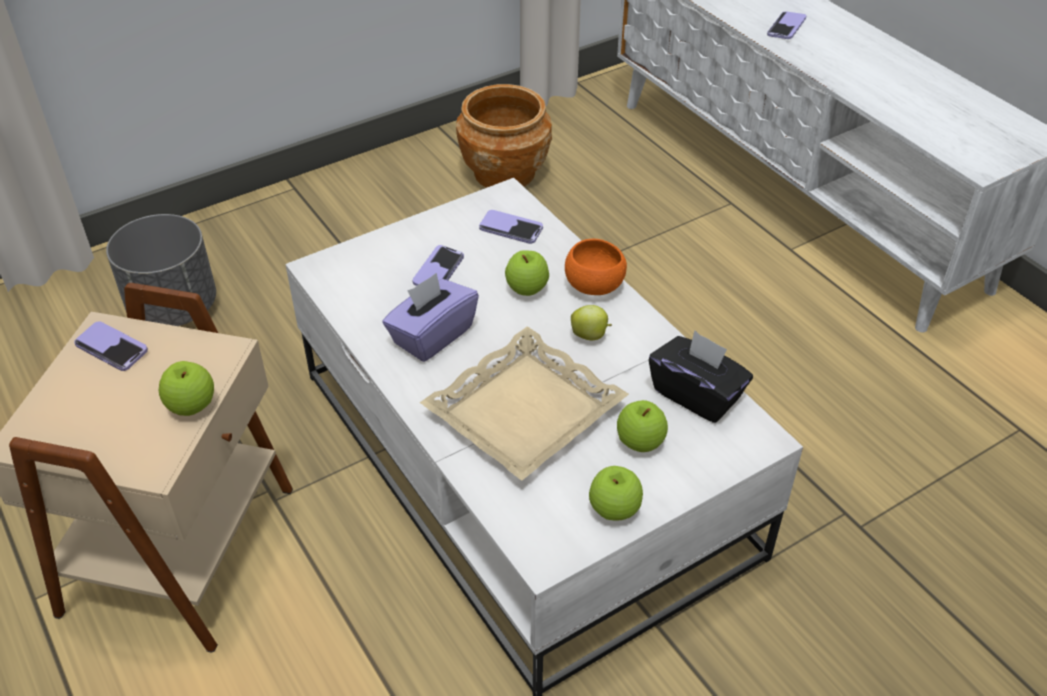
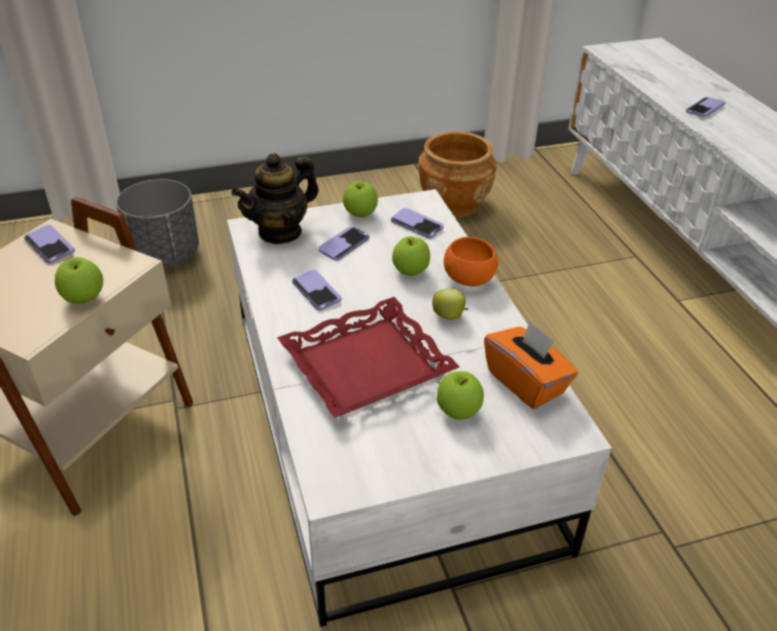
camera: 15 degrees right, 5 degrees down
(357, 268) = (280, 232): none -> teapot
(432, 335) = (316, 291): purple tissue box -> phone
(523, 411) = (366, 364): beige tray -> red tray
(614, 510) = (411, 463): apple -> apple (360, 214)
(697, 394) = (526, 382): black tissue box -> orange tissue box

